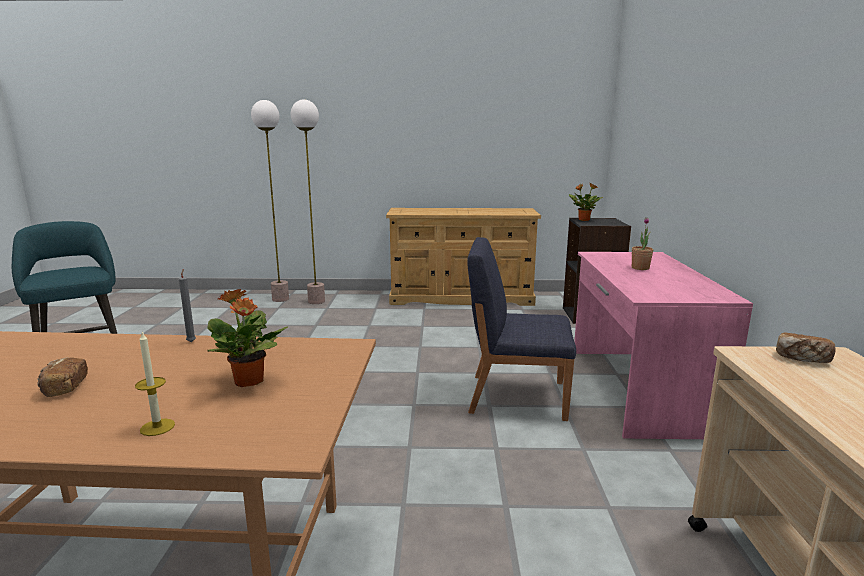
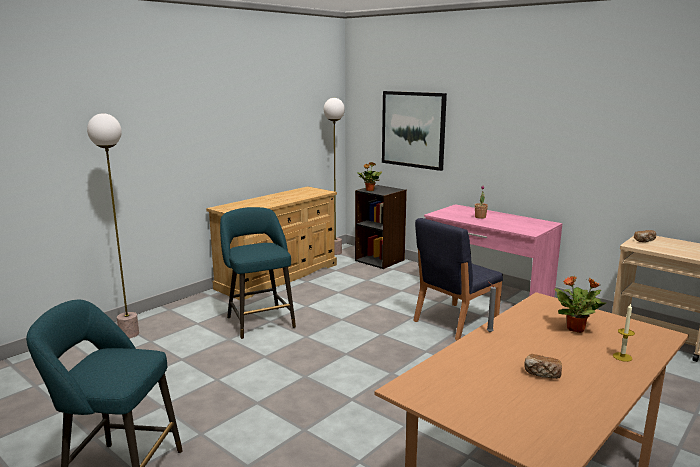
camera: 50 degrees left, 0 degrees up
(316, 301) = (171, 322): floor lamp -> floor lamp (335, 252)
(363, 322) = (259, 321): none -> turquoise stool
(647, 140) = (413, 129): none -> picture

